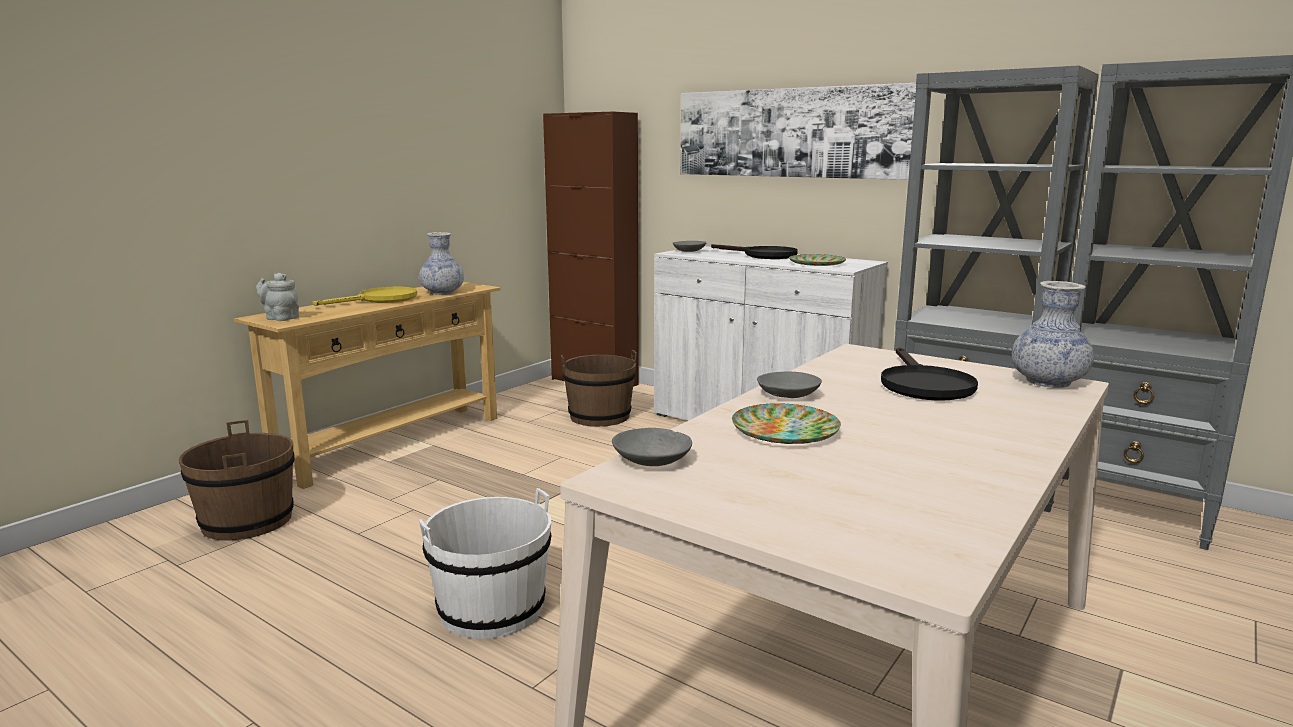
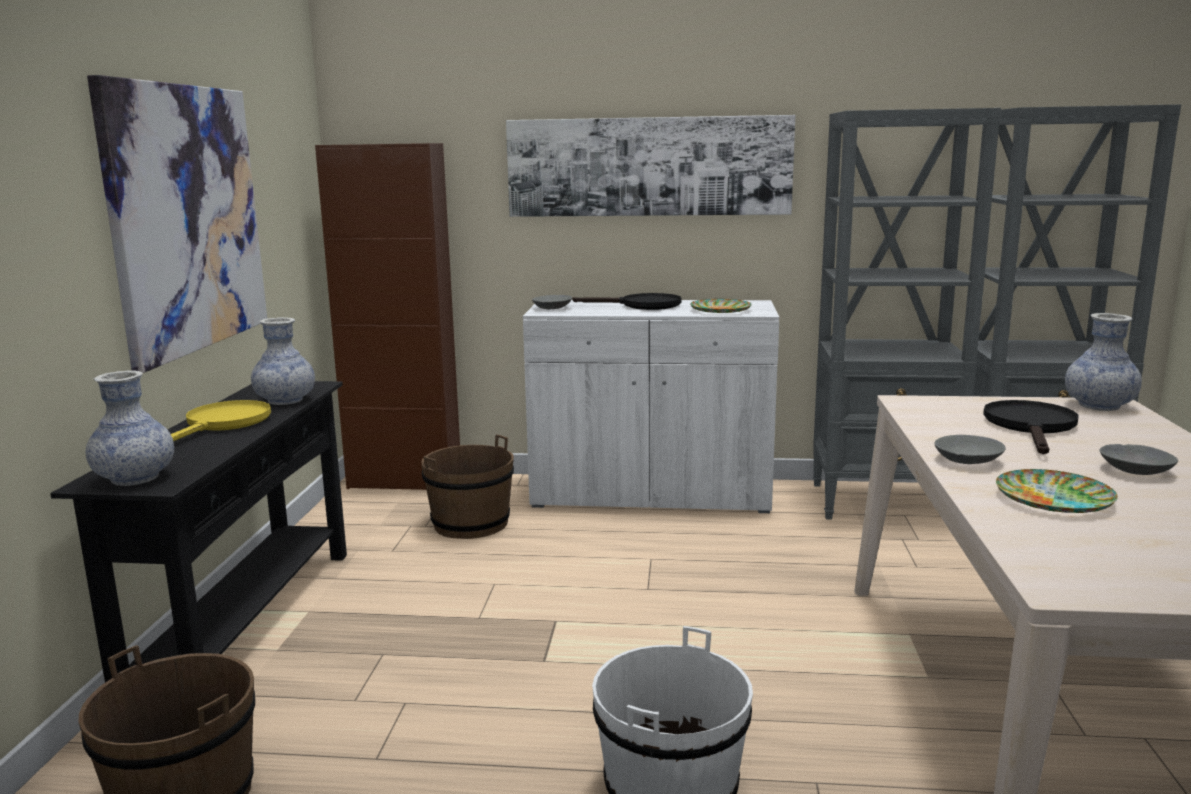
camera: 30 degrees left, 0 degrees up
(280, 318) = (135, 478): grey teapot -> vase
(392, 443) = (247, 624): beige console table -> black console table
(394, 158) = (187, 218): none -> picture
(653, 460) = (1038, 558): grey bowl -> grey bowl (1135, 470)
(922, 385) = (1031, 427): black frying pan -> black frying pan turned 135 degrees counterclockwise

